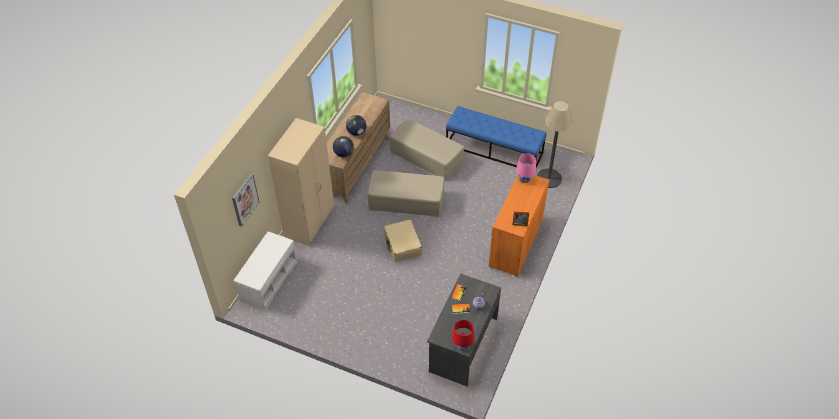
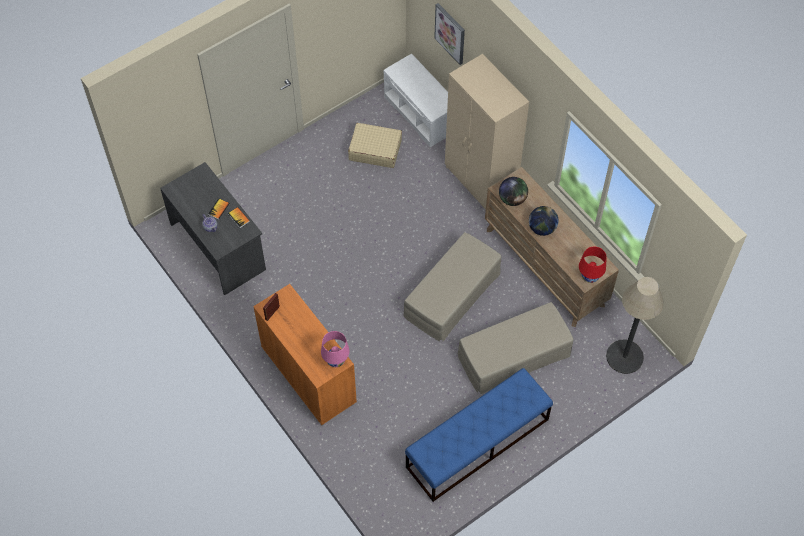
camera: 120 degrees right, 10 degrees up
(402, 244) = (386, 256): beige suitcase -> beige suitcase (375, 150)
(462, 345) = (176, 188): red table lamp -> red table lamp (590, 276)
(549, 178) = (384, 479): floor lamp -> floor lamp (624, 357)

